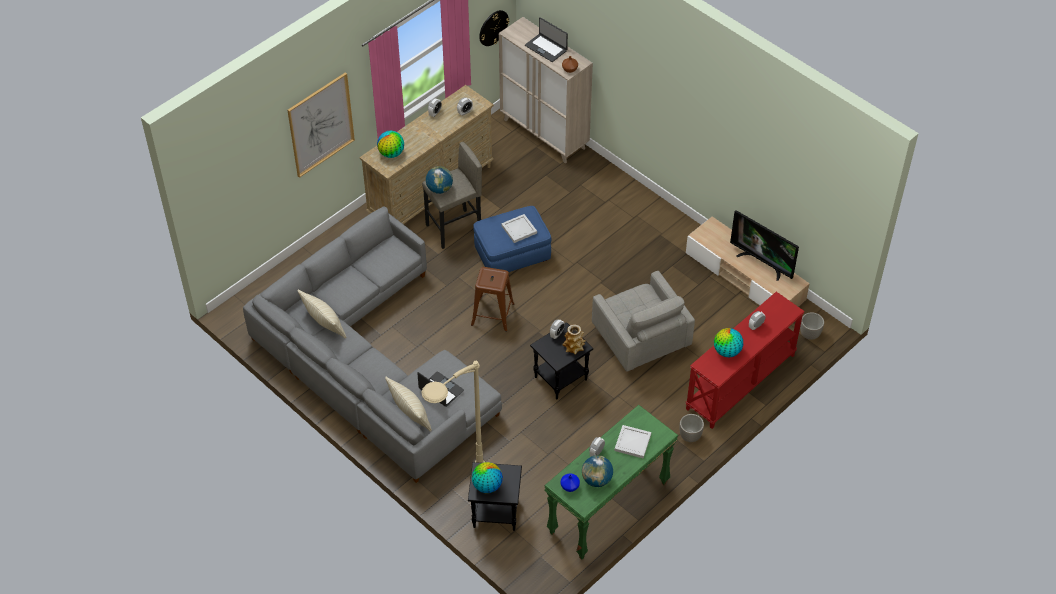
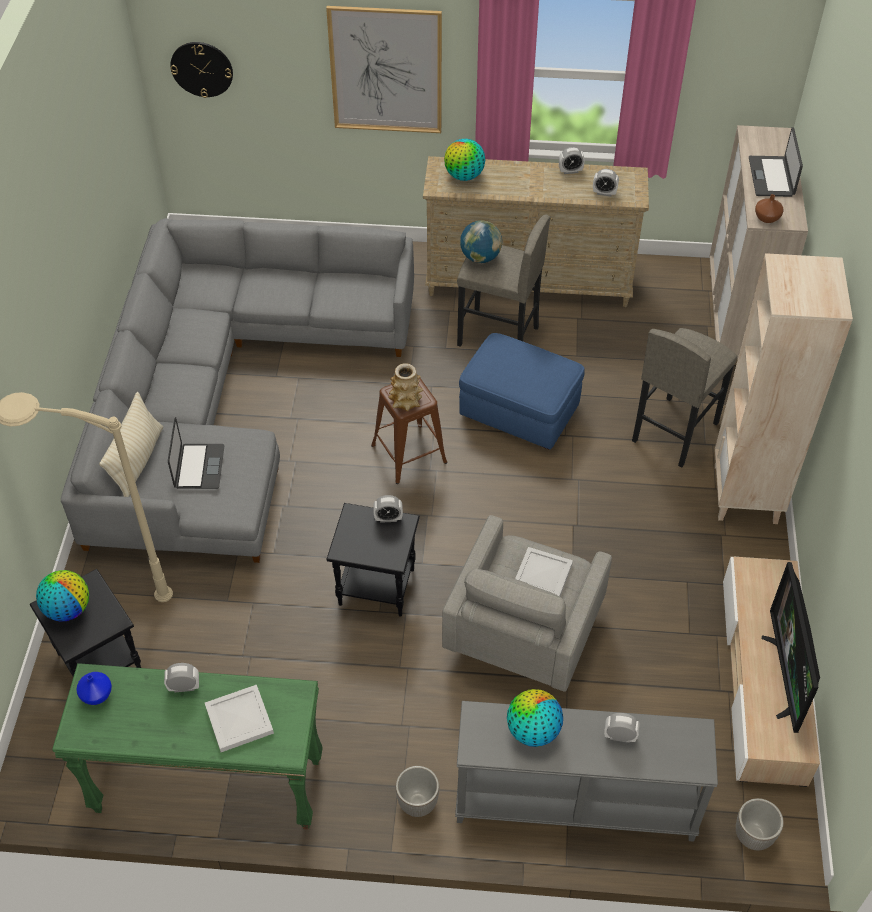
camera: 50 degrees right, 0 degrees up
(324, 323) = (204, 304): beige pillow -> none
(493, 27) = (741, 118): wall clock -> wall clock (202, 69)
(519, 229) = (528, 377): white tray -> white tray (543, 576)
(574, 347) = (383, 551): vase -> vase (405, 402)
(586, 207) = (674, 431): none -> grey stool
(597, 479) = (134, 719): globe -> none
(648, 209) = (746, 494): none -> beige bookcase
(741, 382) = (574, 804): red console table -> grey console table

